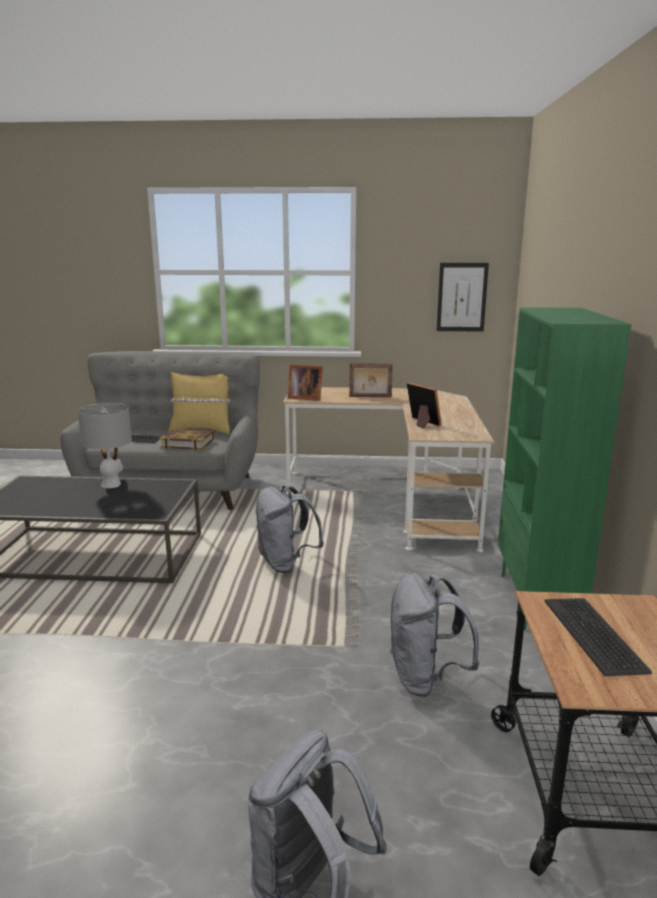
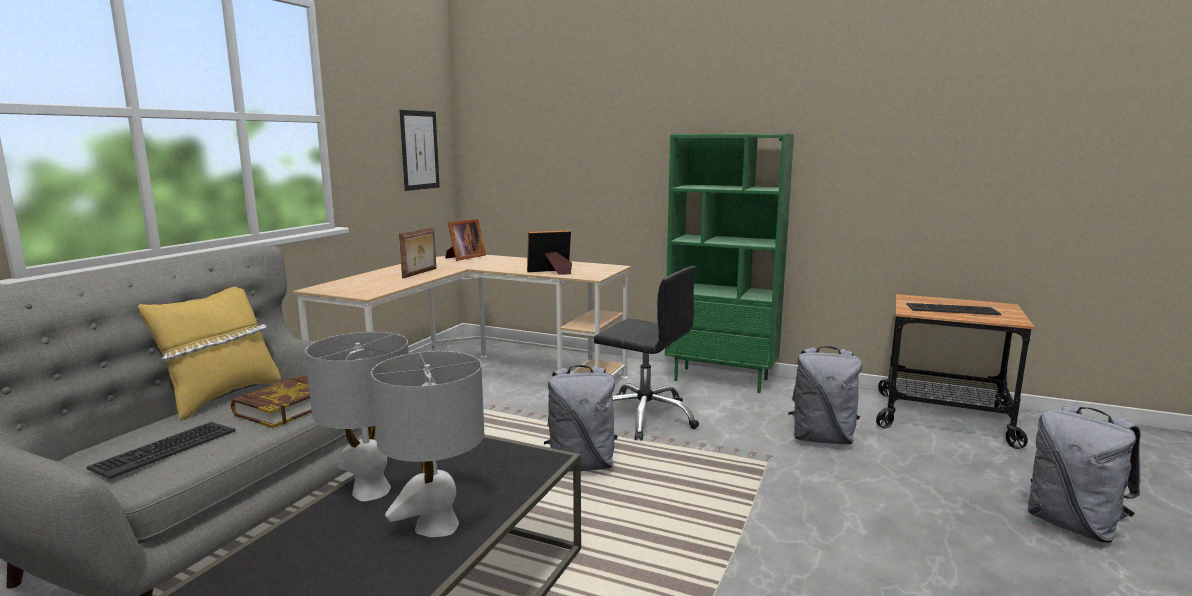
camera: 70 degrees left, 5 degrees down
(76, 504) = (436, 526): none -> grey table lamp
(304, 398) = (370, 291): picture frame -> picture frame (464, 257)
(394, 574) = (645, 417): none -> black office chair

